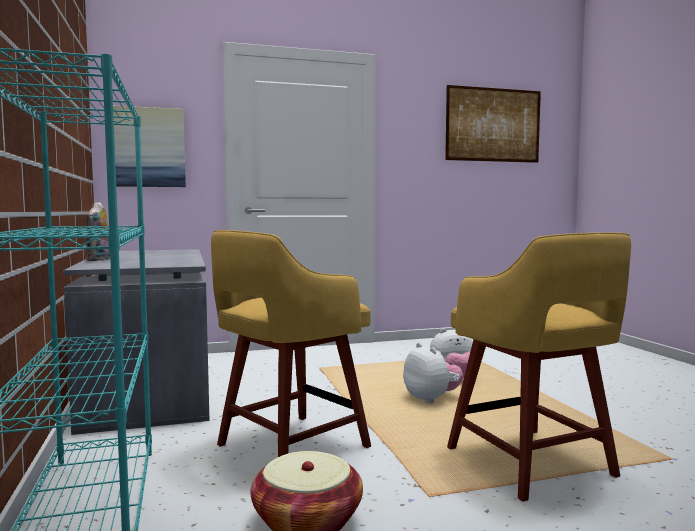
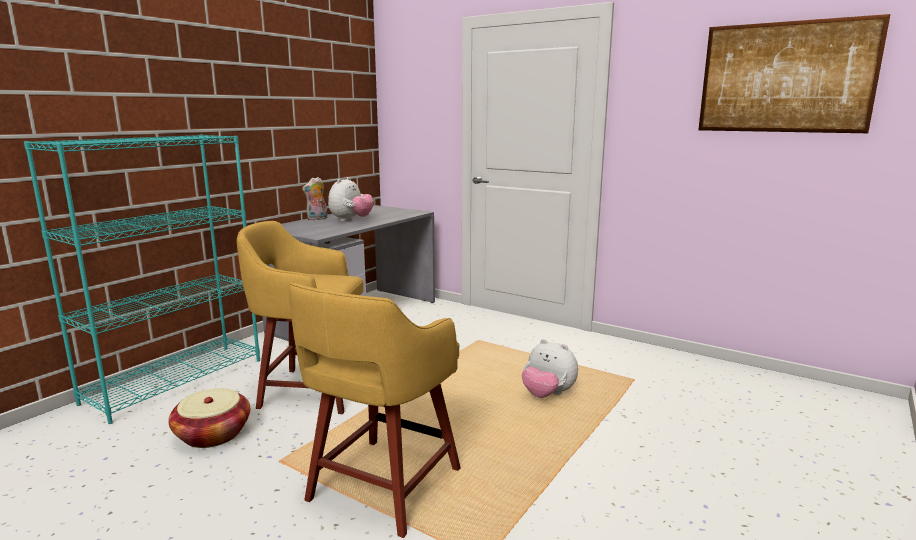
camera: 50 degrees right, 10 degrees up
(150, 147) = (410, 121): picture -> none
(431, 399) = (474, 403): plush toy -> plush toy (351, 220)

